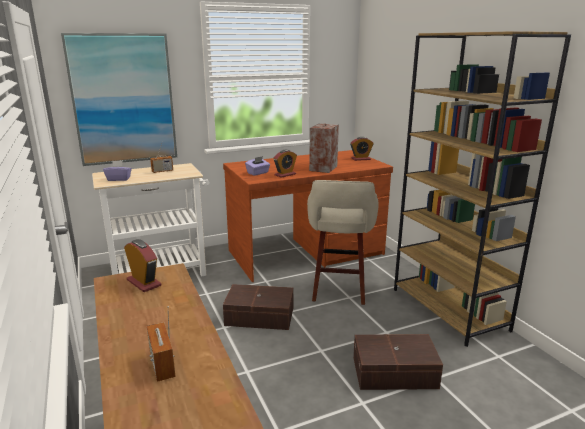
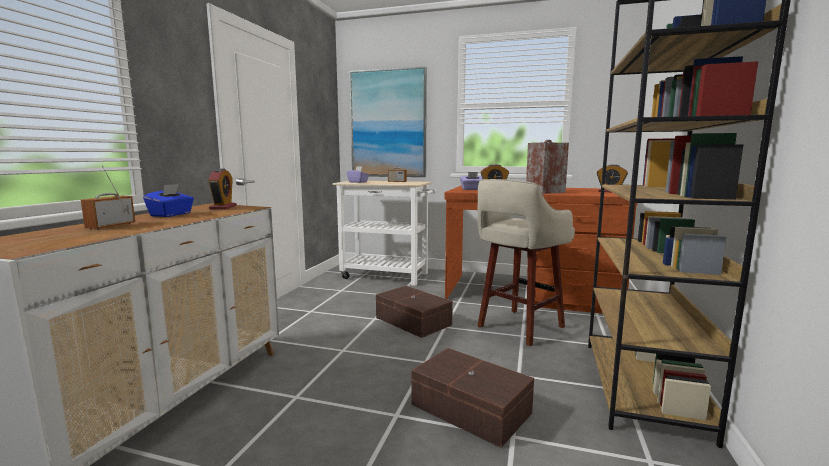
camera: 40 degrees right, 10 degrees down
(144, 318) = (171, 214): none -> blue tissue box

